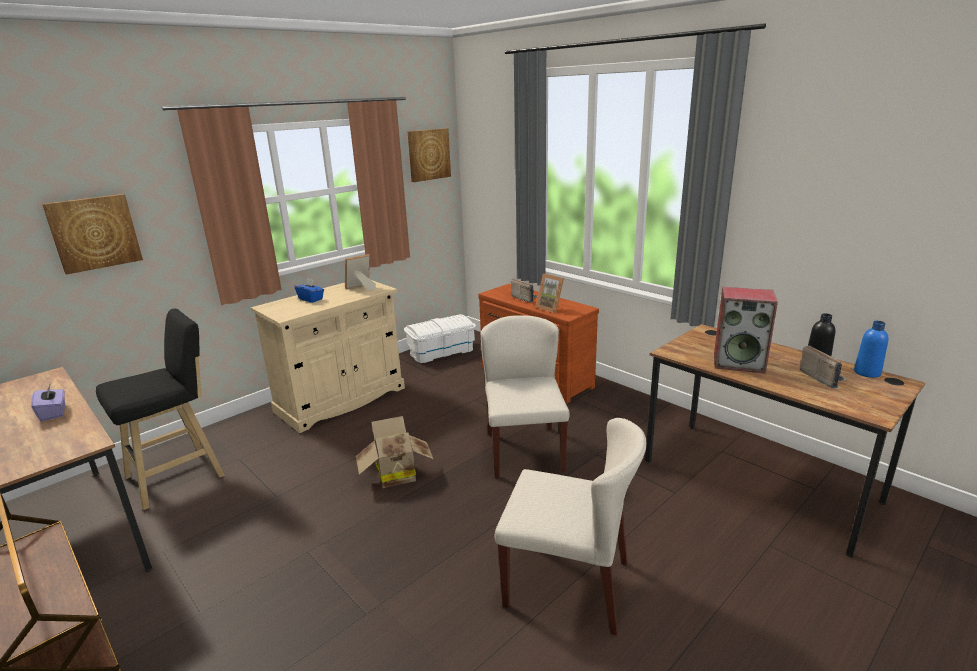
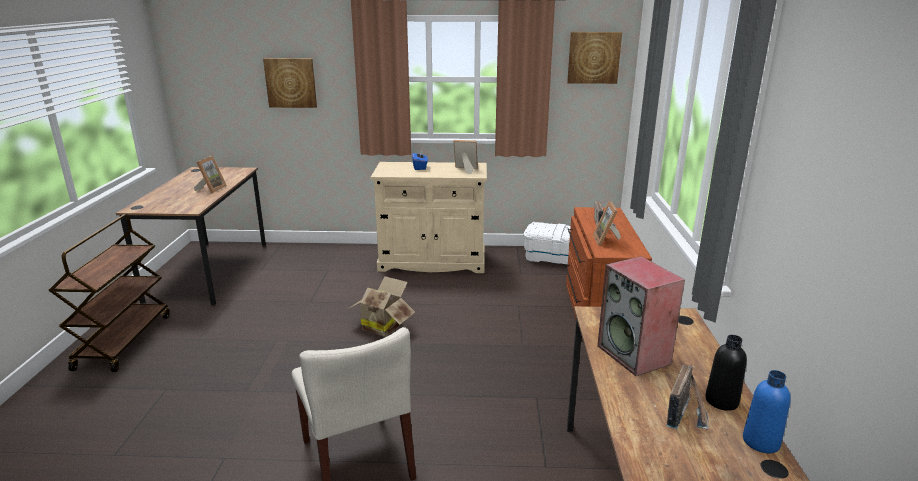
camera: 45 degrees right, 0 degrees up
(54, 412) = (211, 189): purple tissue box -> picture frame
(180, 475) = (291, 265): black stool -> none
(524, 450) = (486, 360): beige chair -> none

